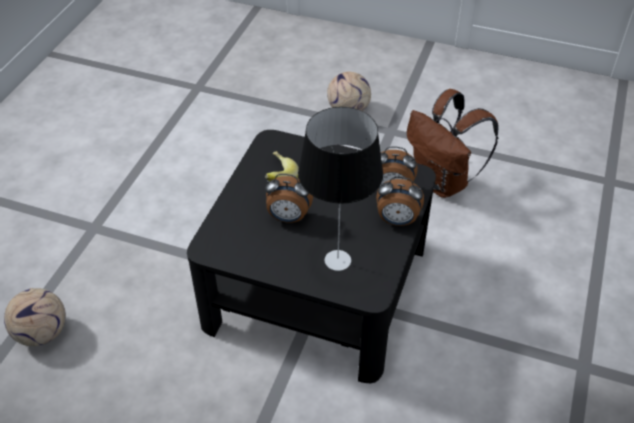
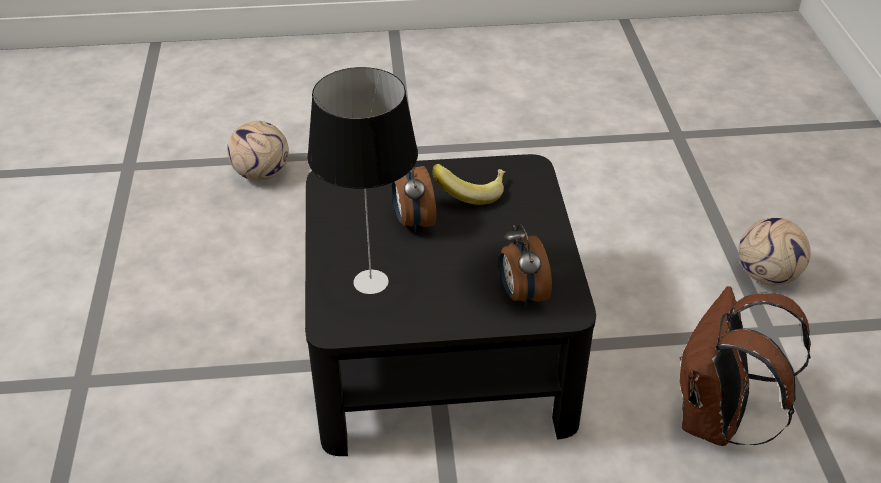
camera: 65 degrees right, 5 degrees down
(397, 221) = (470, 314): alarm clock -> none

